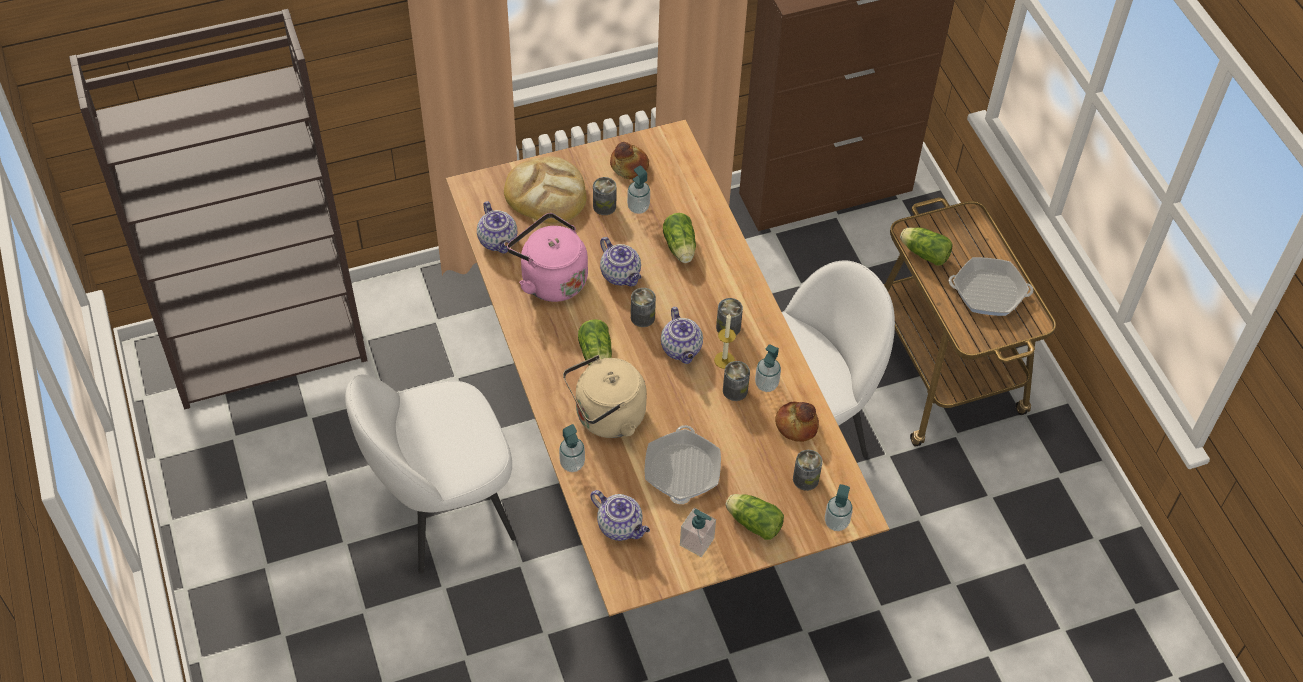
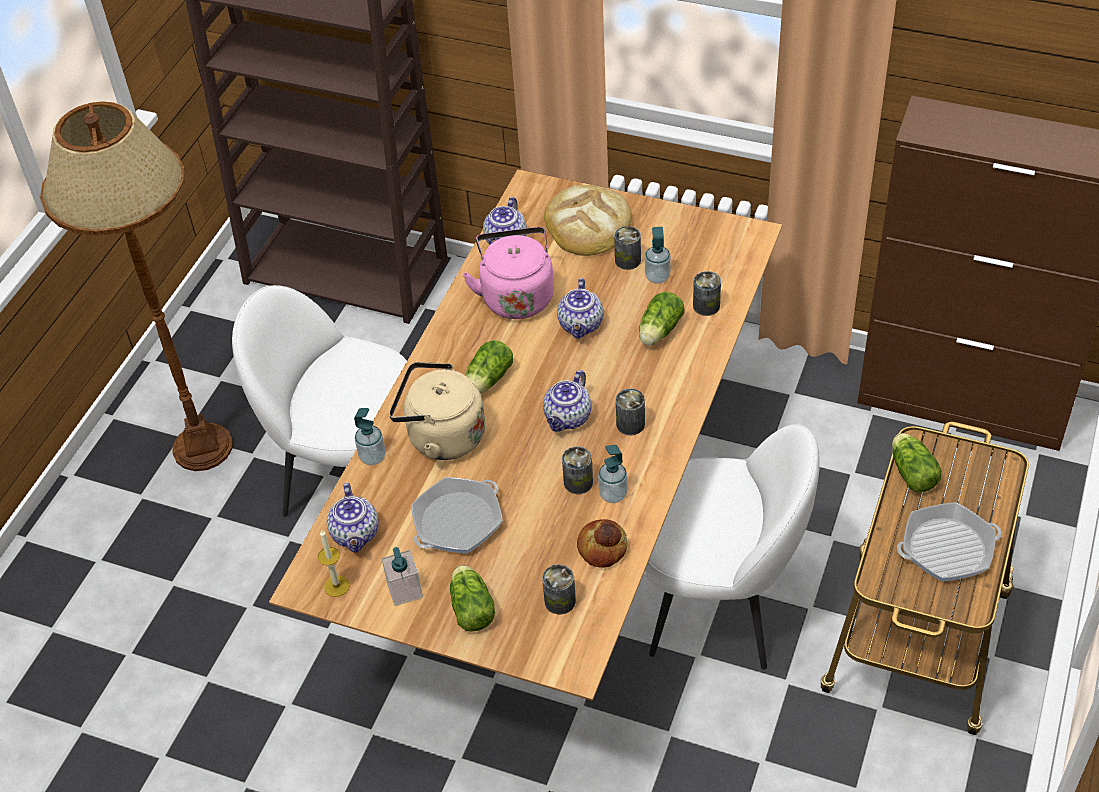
camera: 45 degrees right, 5 degrees down
(296, 563) = (203, 447): none -> brown floor lamp
(629, 166) = (686, 238): bread -> none
(642, 317) = (562, 371): can -> can (706, 306)
(724, 360) = (596, 450): candle -> candle (336, 586)
(836, 522) = (547, 658): soap dispenser -> none
(988, 291) = (947, 548): frying pan -> frying pan turned 60 degrees counterclockwise

